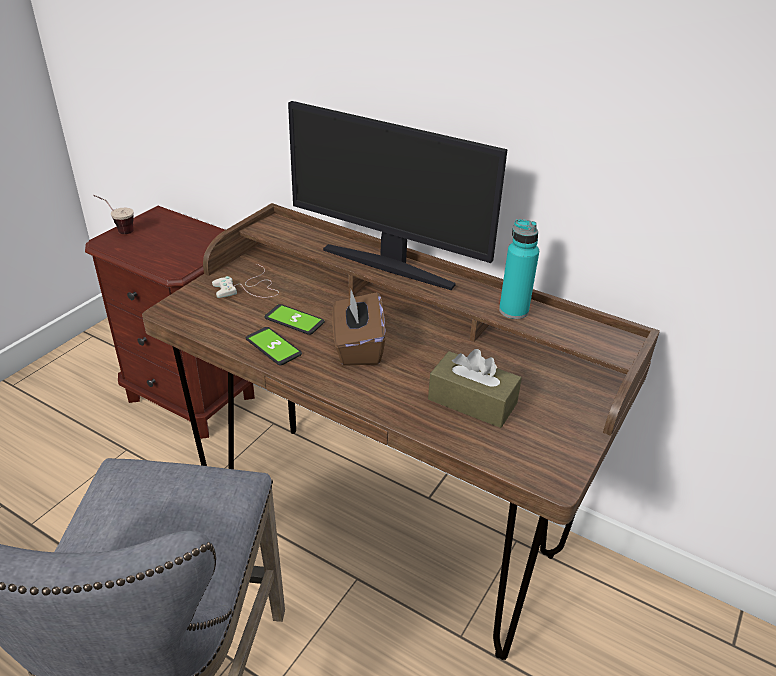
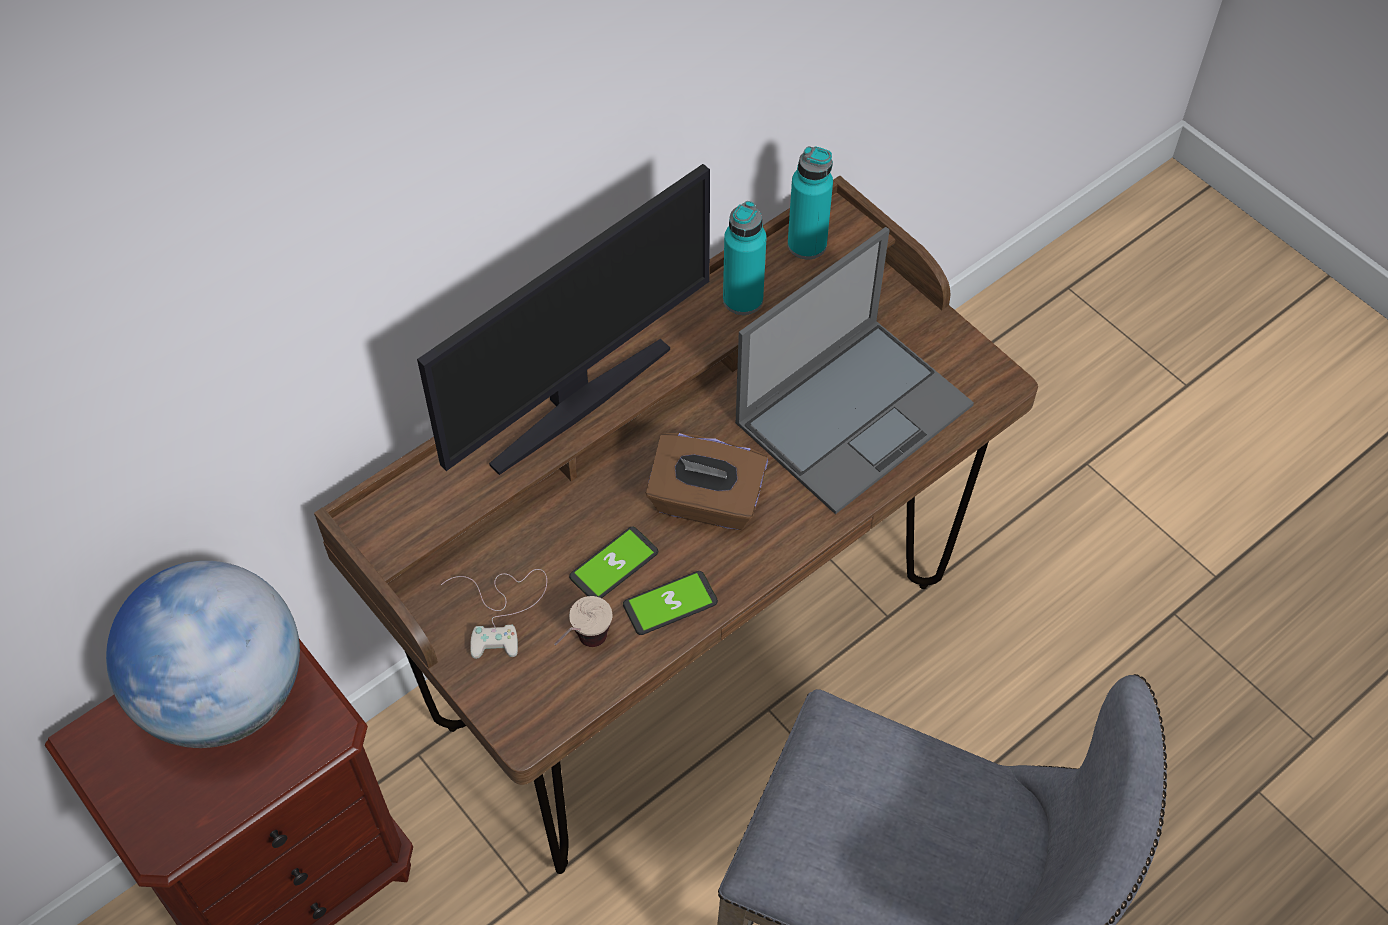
camera: 70 degrees left, 20 degrees up
(118, 230) = (125, 817): cup -> cup (582, 648)
(189, 239) = (226, 694): none -> globe
(472, 401) = (855, 412): brown tissue box -> laptop
(585, 330) = (807, 244): none -> turquoise bottle

